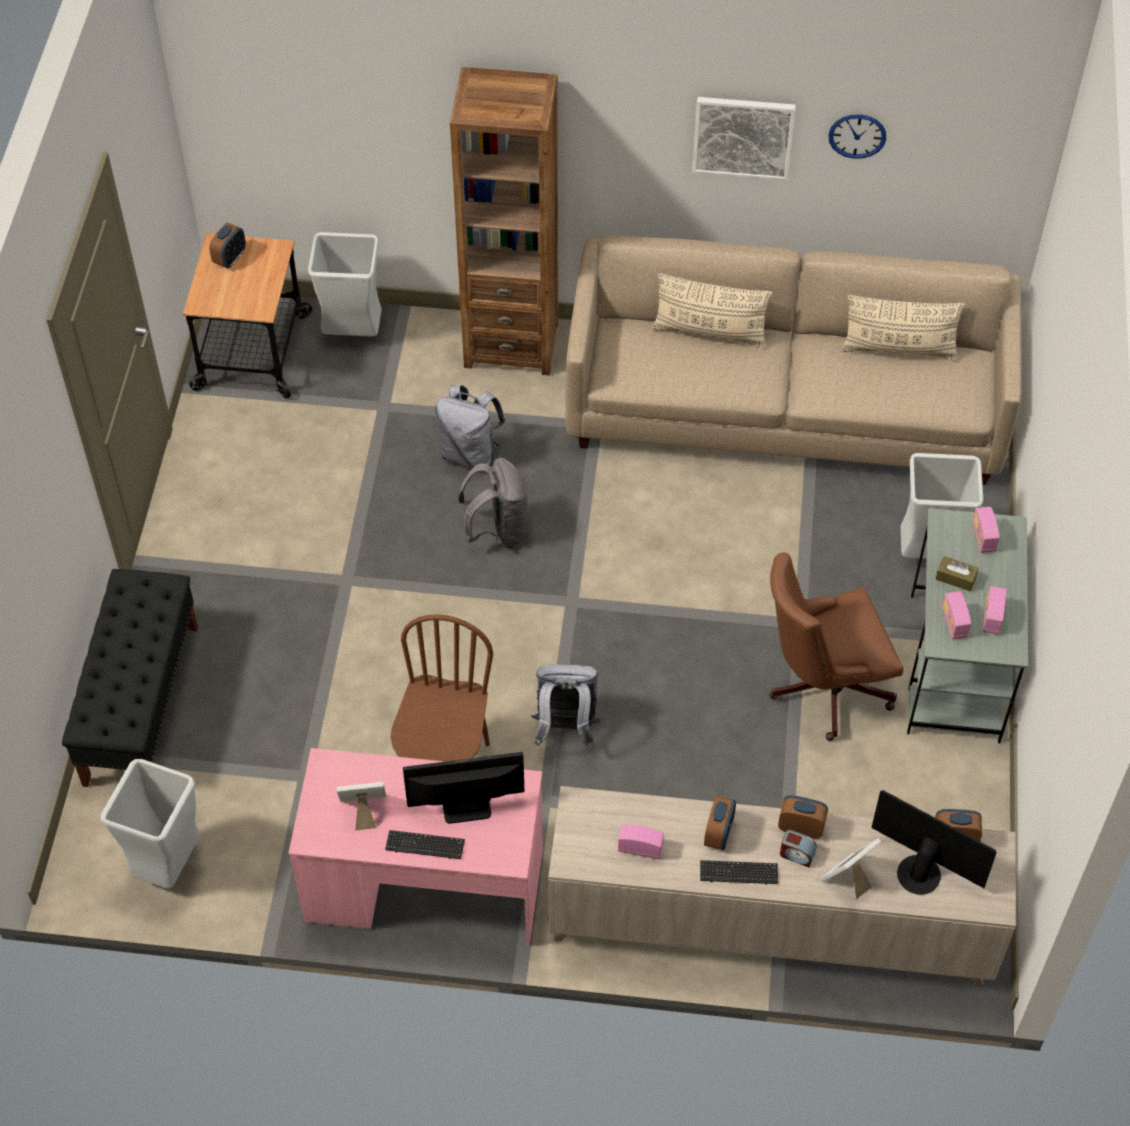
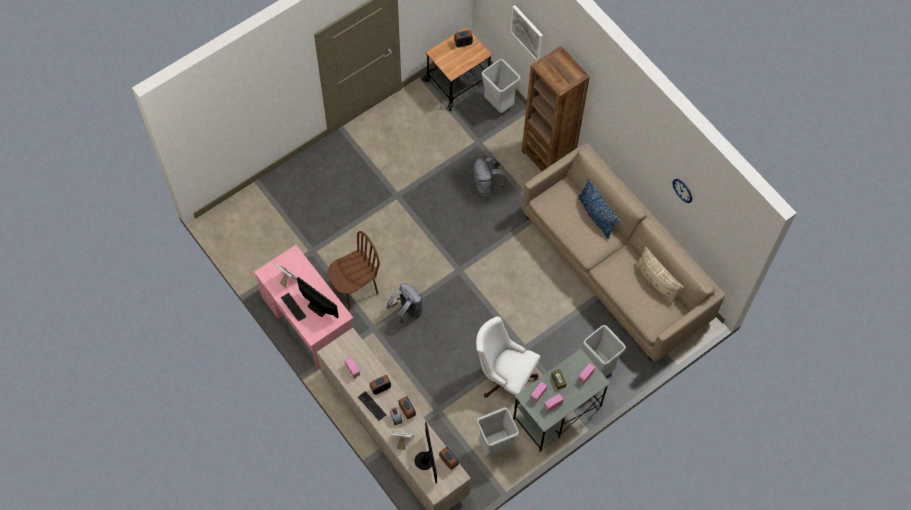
camera: 45 degrees right, 10 degrees up
(141, 704) = (290, 180): black bench -> none
(169, 864) = (244, 242): grey trash can -> grey trash can (495, 445)
(497, 531) = (464, 222): grey backpack -> none
(710, 332) = (596, 216): beige pillow -> blue pillow
(743, 136) = (645, 155): picture -> picture (527, 32)
(822, 687) = (504, 377): brown office chair -> white office chair

